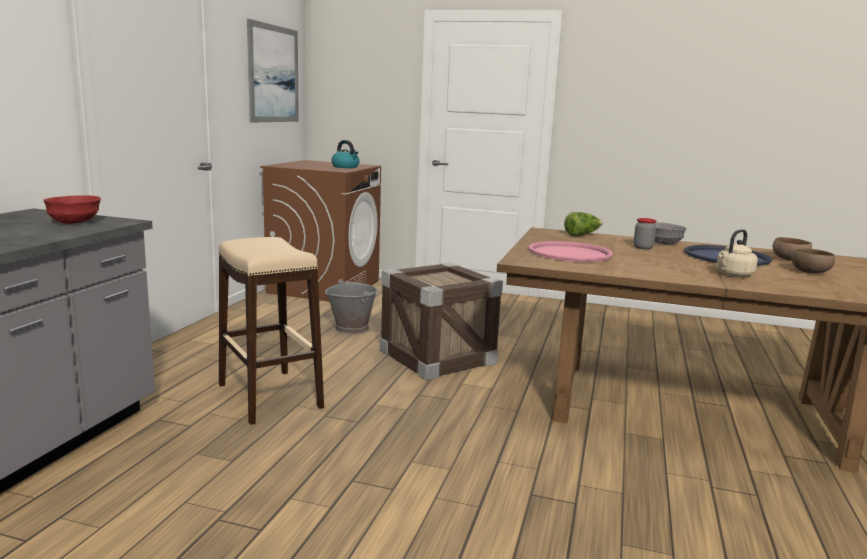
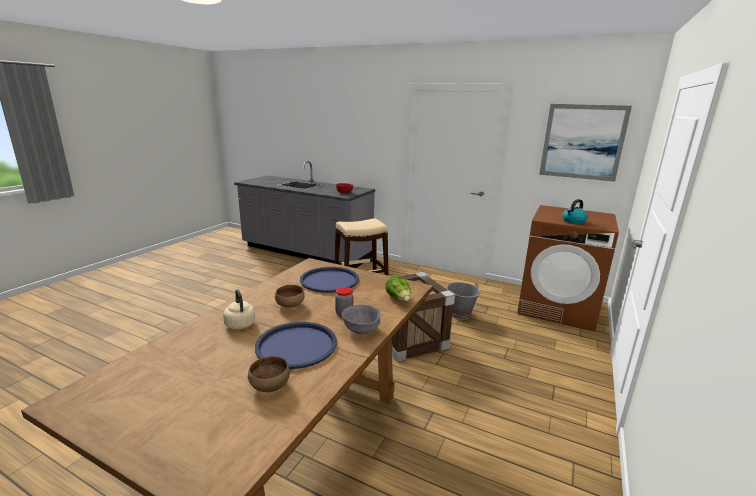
camera: 100 degrees right, 5 degrees up
(570, 253) = (329, 280): pink tray -> blue tray
(810, 272) = (219, 372): brown bowl -> brown bowl (290, 305)

